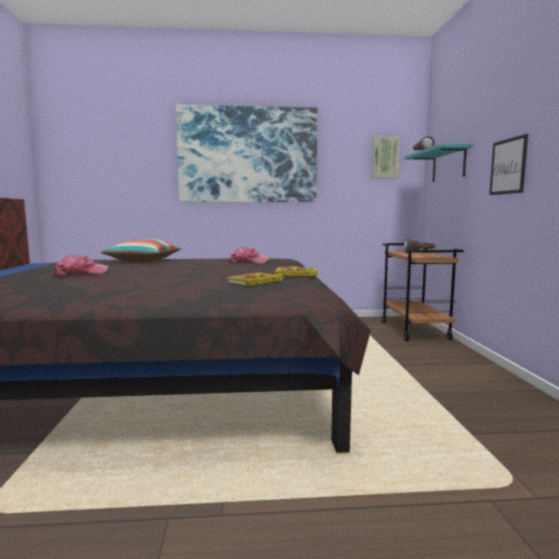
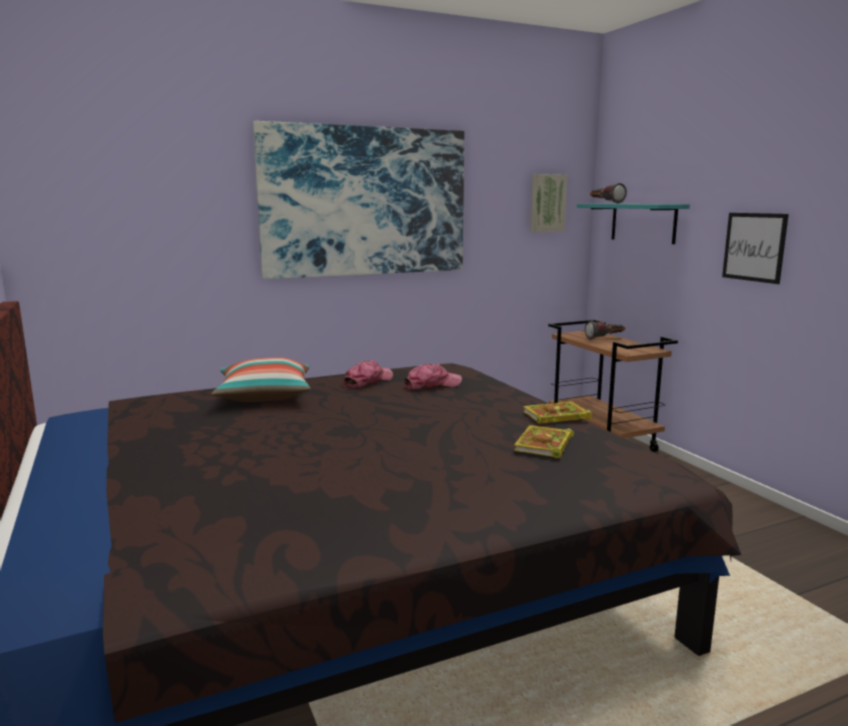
camera: 20 degrees left, 5 degrees up
(80, 274) = (248, 451): cap -> cap (368, 381)

